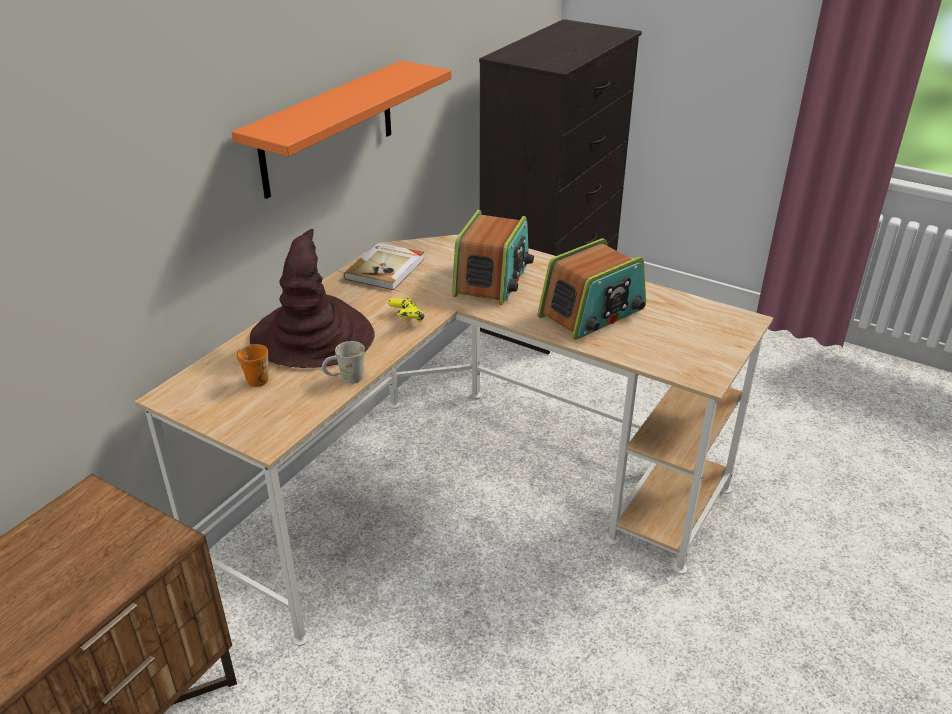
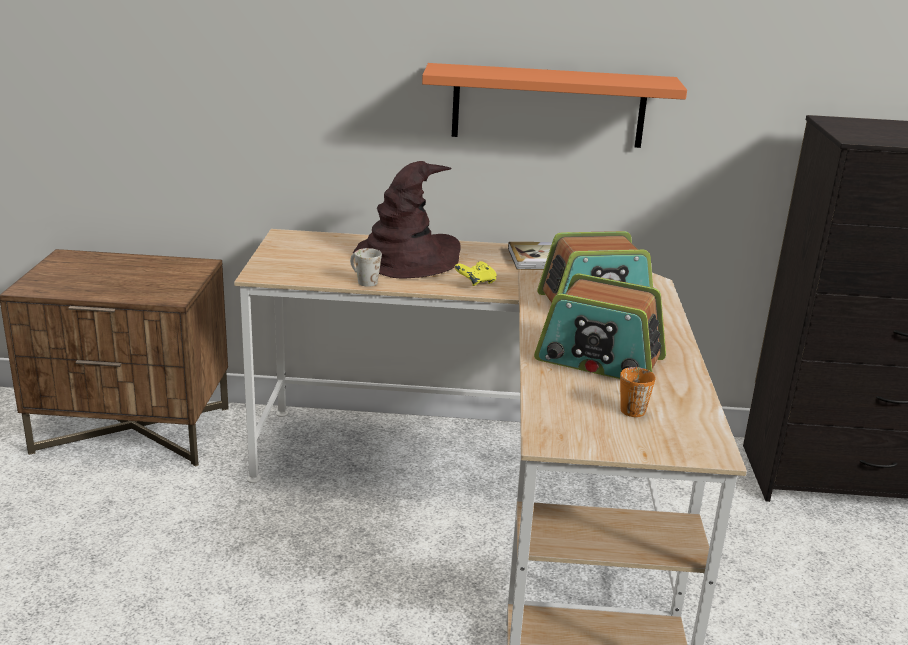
camera: 60 degrees right, 10 degrees down
(252, 378) = (331, 252): orange mug -> orange mug (632, 407)

